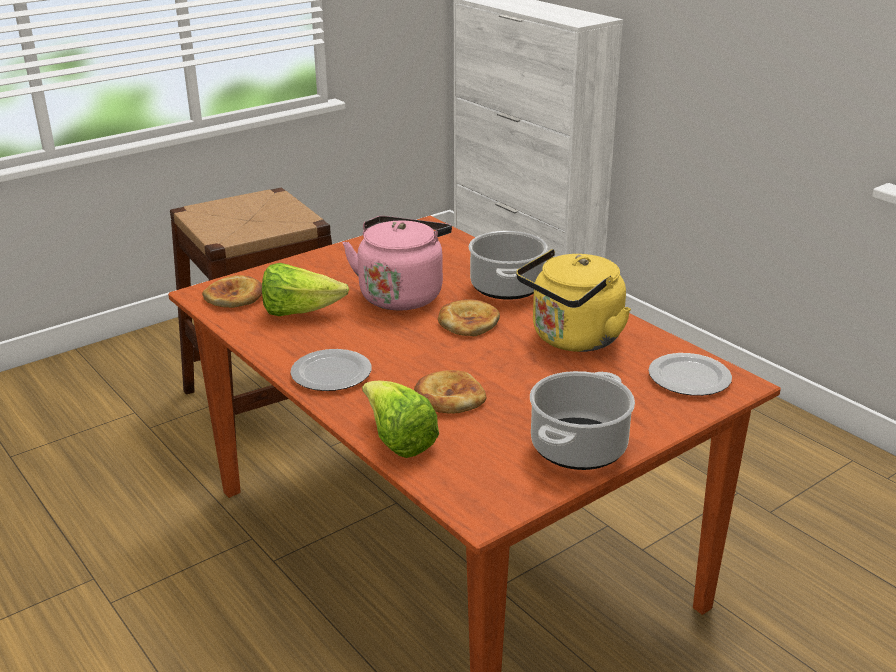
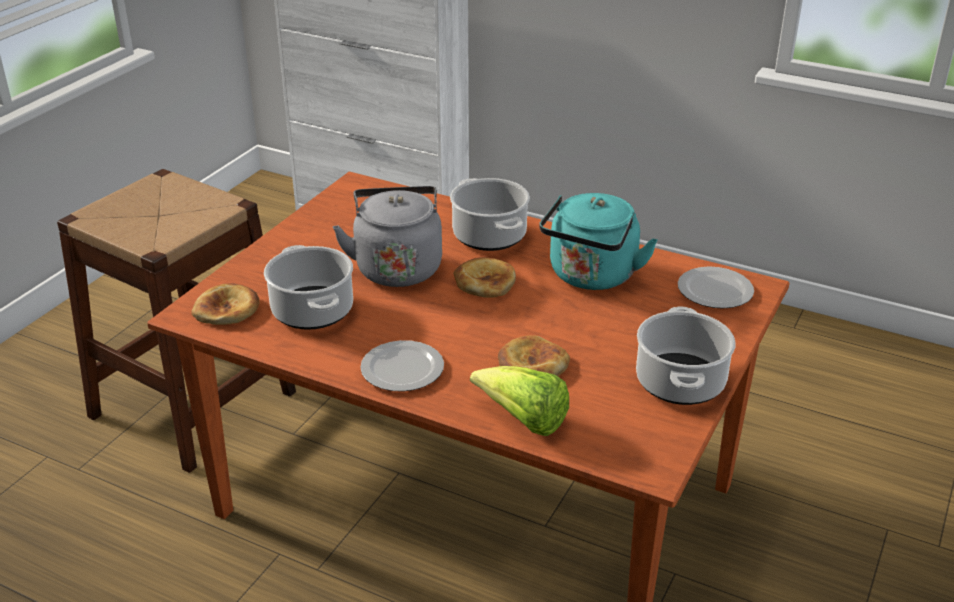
camera: 25 degrees left, 5 degrees up
(299, 312) = (311, 310): lettuce -> cooking pot
(402, 294) = (397, 267): pink kettle -> grey kettle
(572, 339) = (591, 277): yellow kettle -> turquoise kettle

